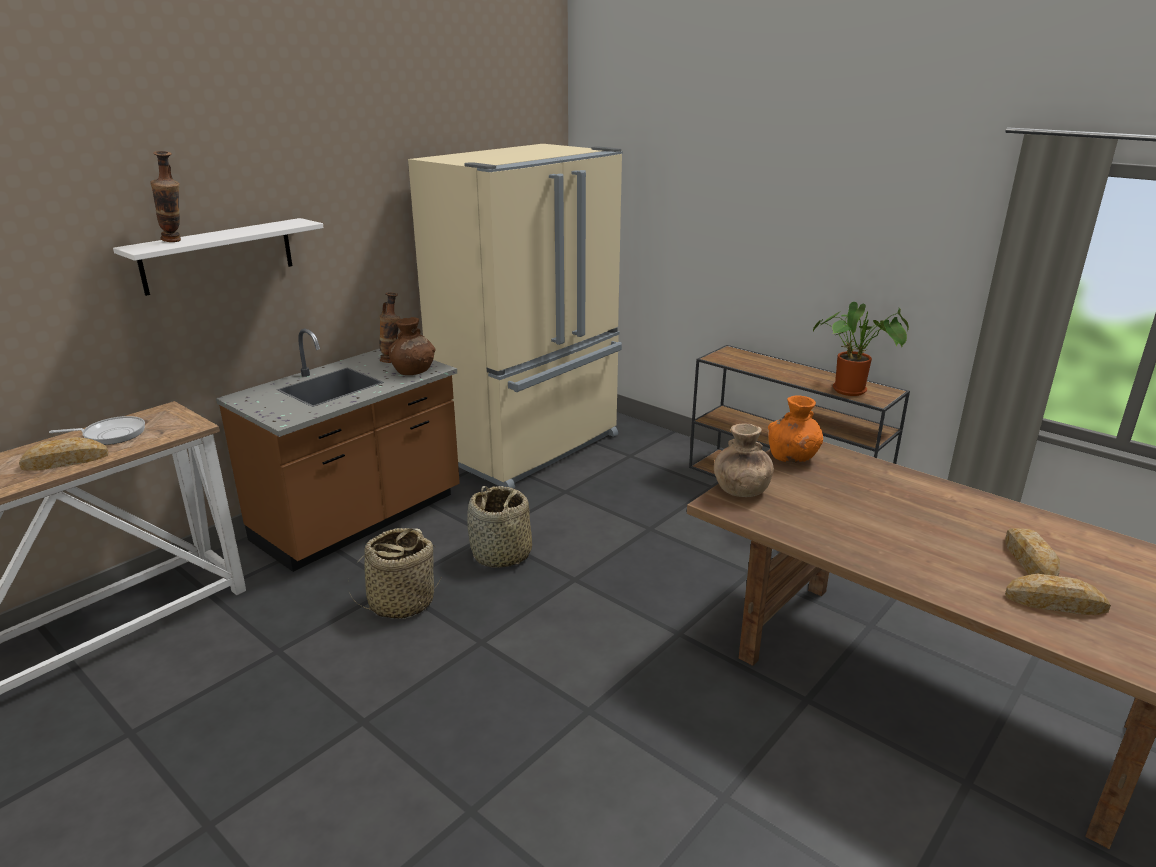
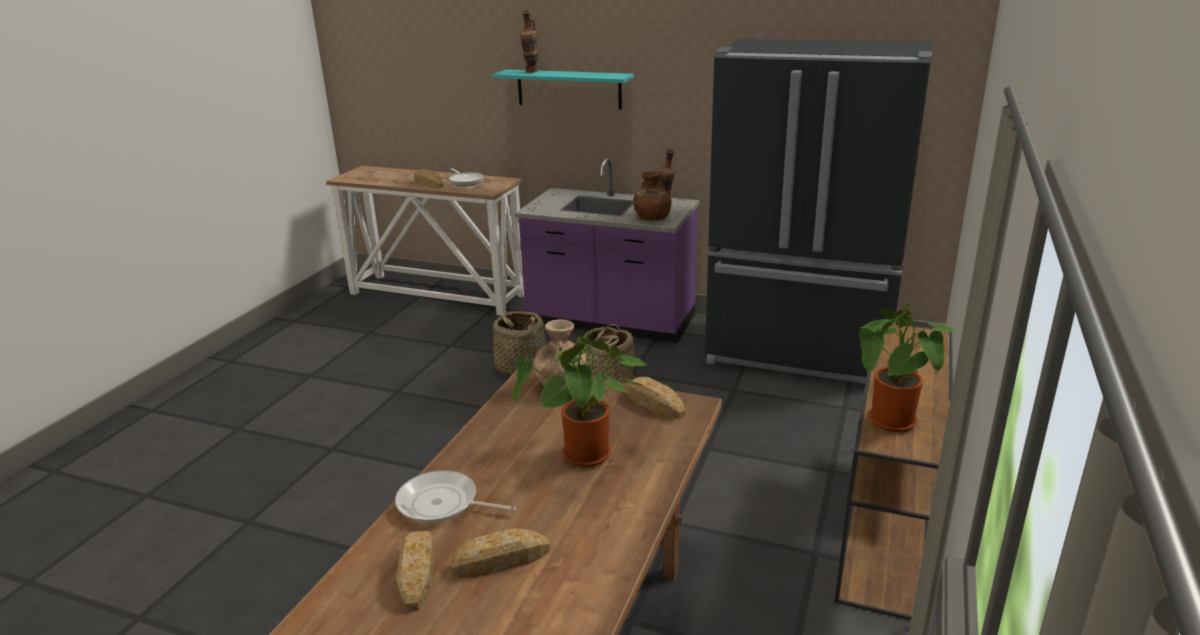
camera: 70 degrees right, 0 degrees up
(218, 255) = (569, 89): white shelf -> turquoise shelf
(360, 519) = (610, 321): brown counter -> purple counter
(532, 447) = (800, 353): beige fridge -> black fridge
(793, 457) = (654, 403): orange vase -> bread
(877, 500) = (586, 458): none -> potted plant
(947, 578) = (442, 504): none -> frying pan

